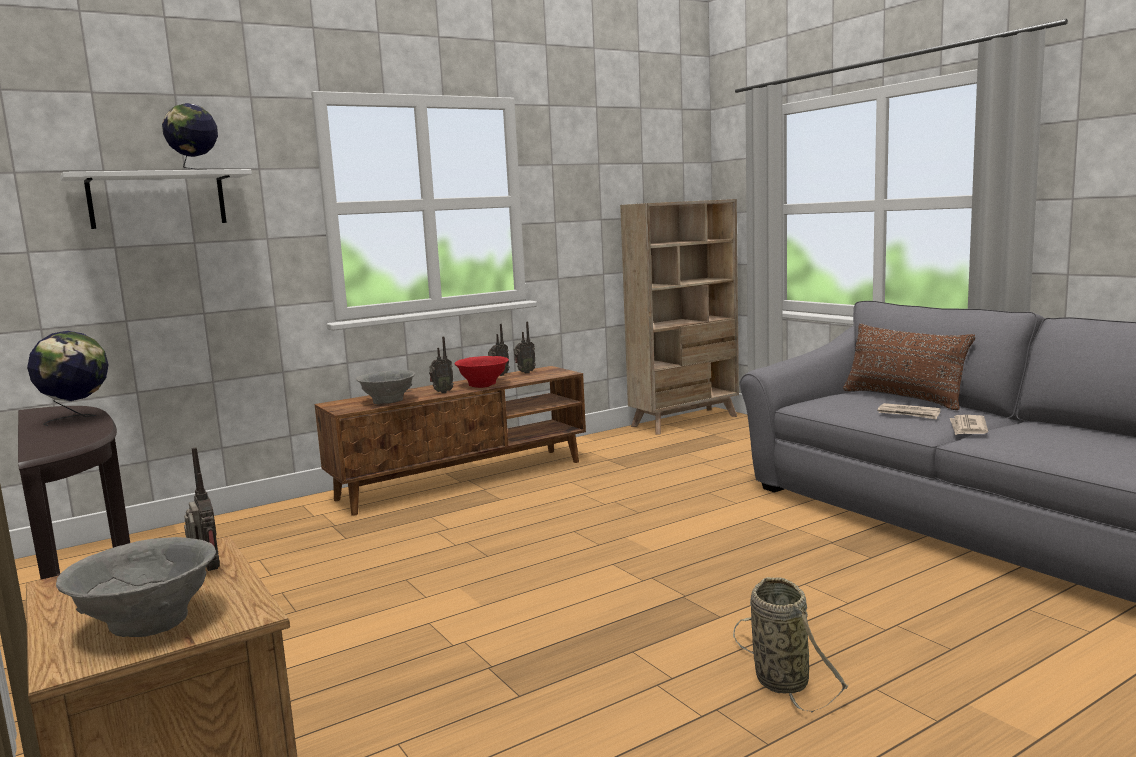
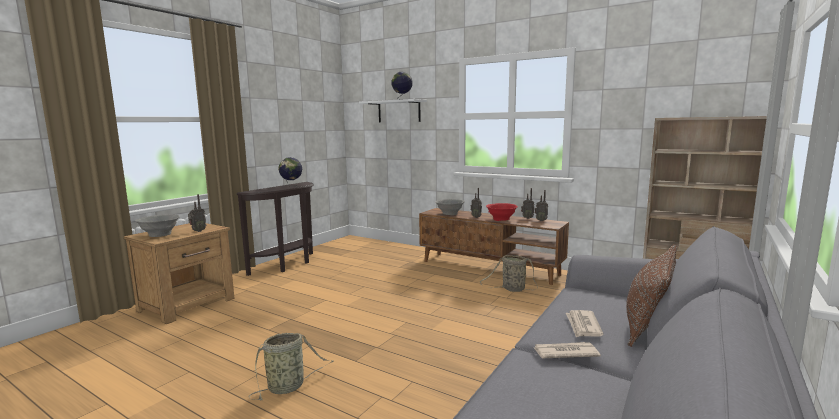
camera: 65 degrees right, 0 degrees up
(566, 483) = (511, 289): none -> basket

